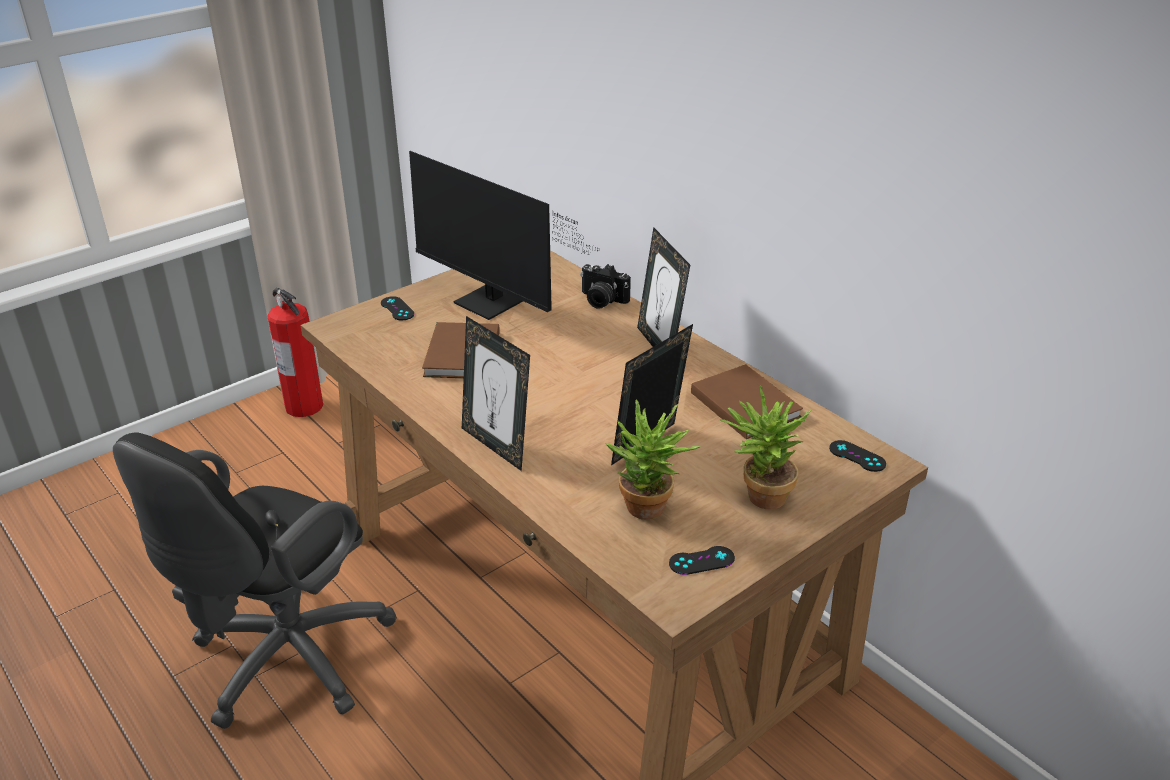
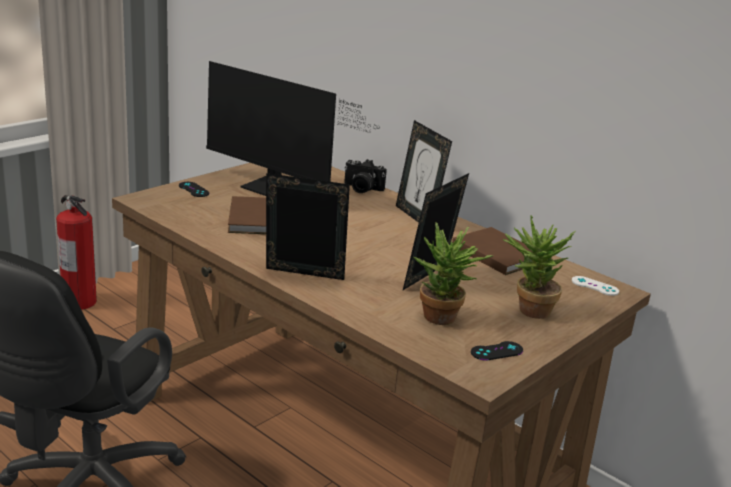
camera: 10 degrees left, 10 degrees down
(496, 445) = (303, 277): picture frame -> picture frame turned 150 degrees clockwise
(857, 456) = (595, 286): black game controller -> white game controller

